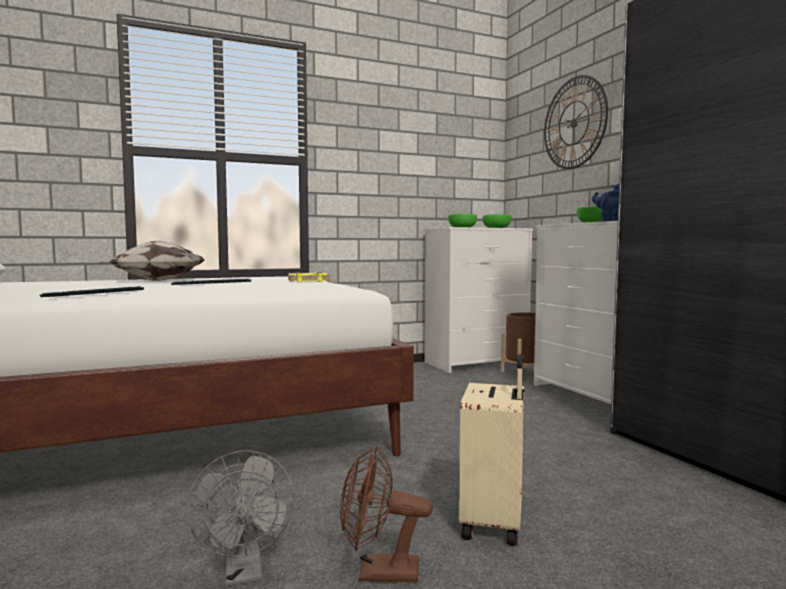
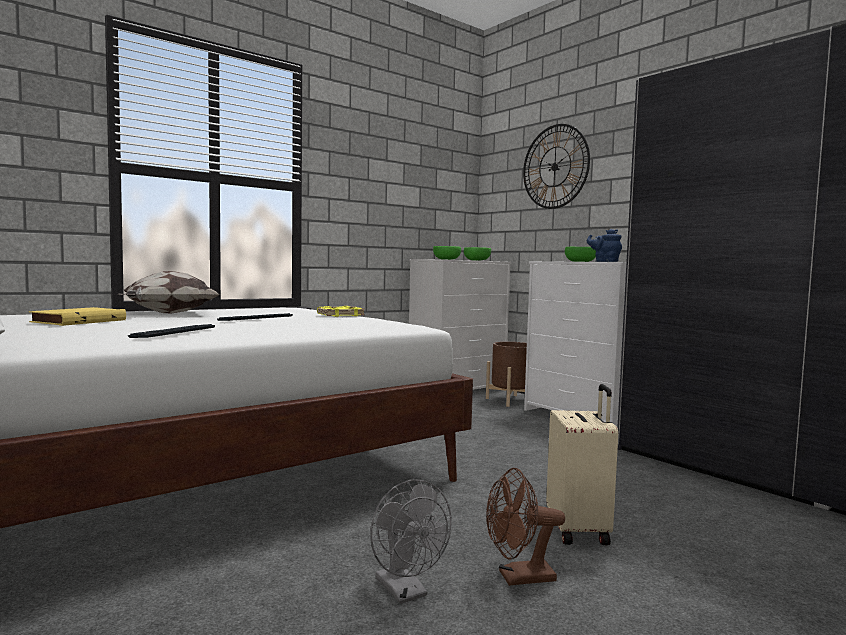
camera: 15 degrees left, 0 degrees up
(58, 285) = (78, 321): none -> yellow book

